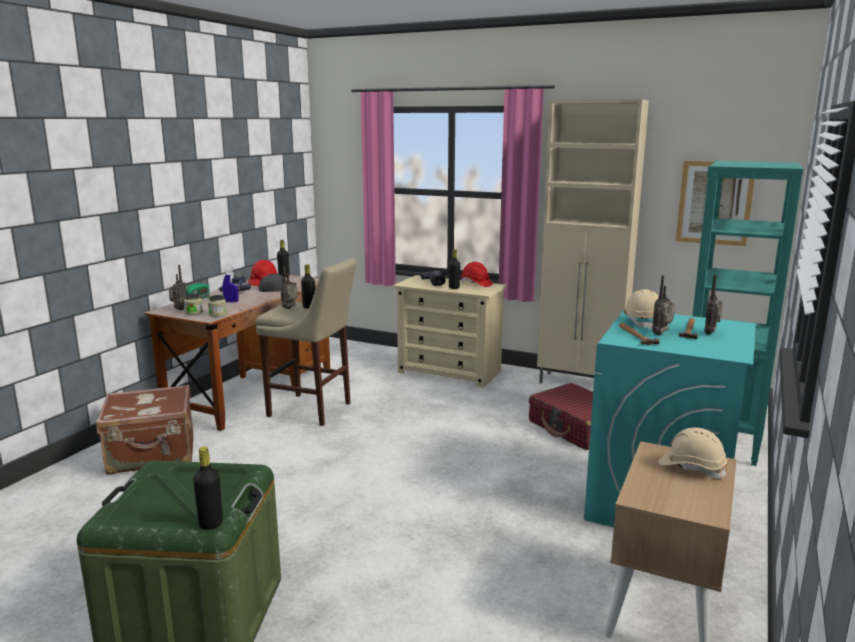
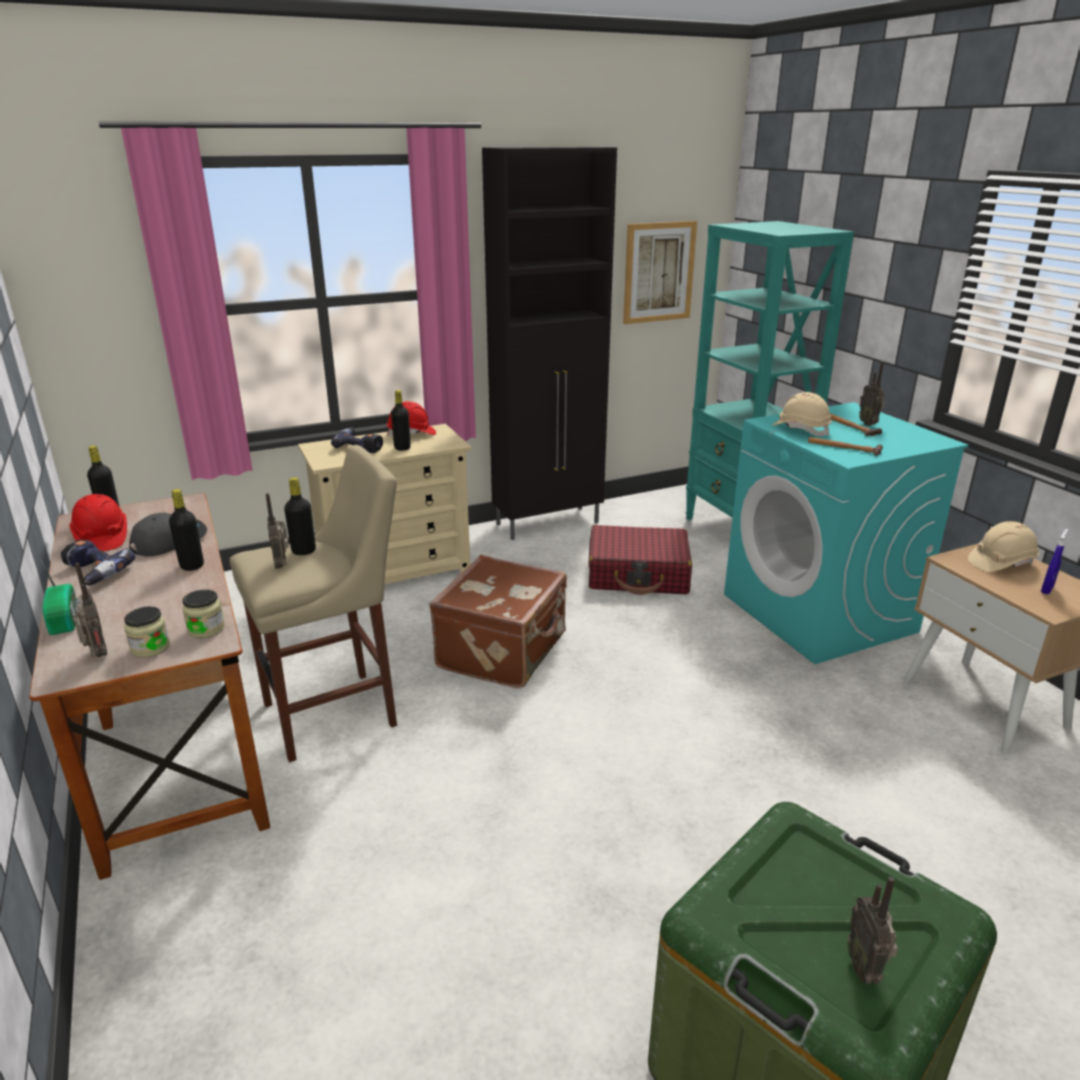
camera: 50 degrees left, 10 degrees up
(152, 455) = (241, 947): brown suitcase -> brown suitcase (504, 652)
(211, 523) = (954, 913): black bottle -> black bottle (192, 566)
(231, 302) = (156, 597): blue spray bottle -> blue spray bottle (1047, 590)
(581, 384) = (549, 523): beige cabinet -> black cabinet
(662, 334) = (852, 439): radio -> radio (865, 967)

